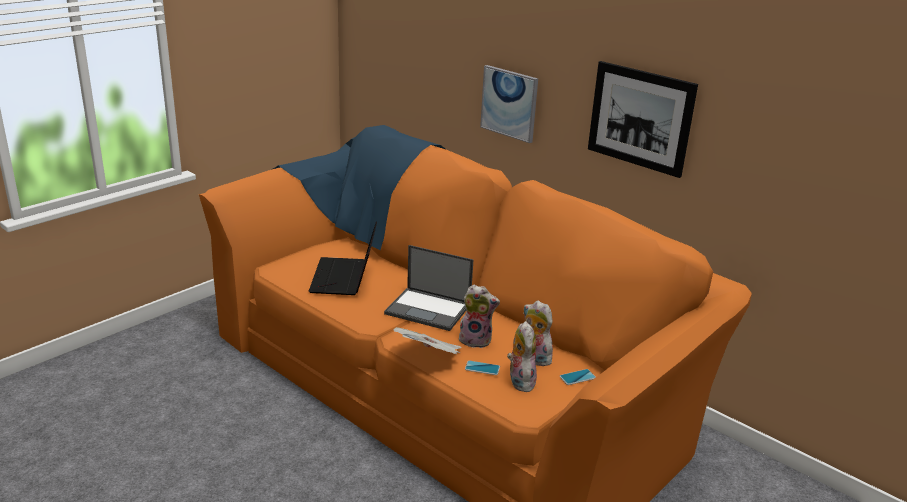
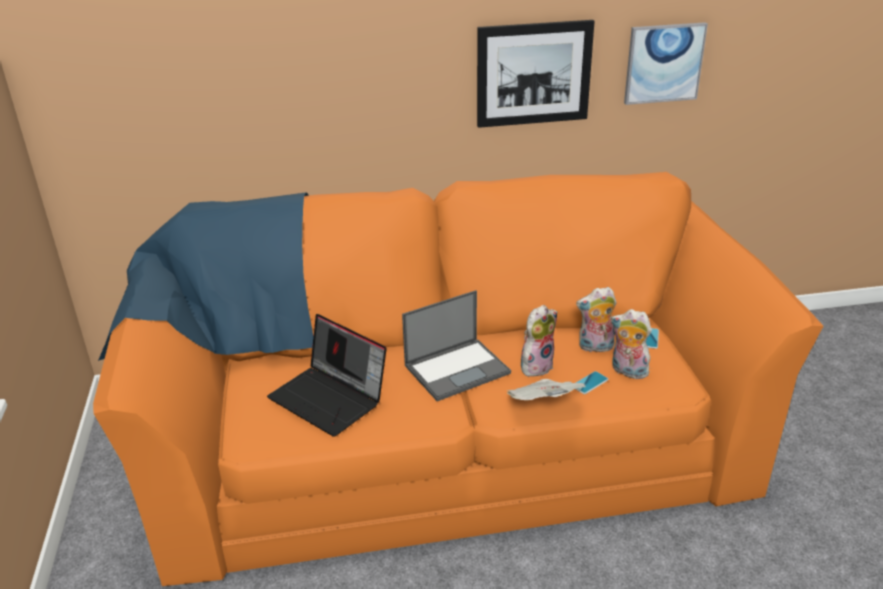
camera: 50 degrees left, 5 degrees up
(509, 103) = (359, 112): picture -> picture (663, 63)

